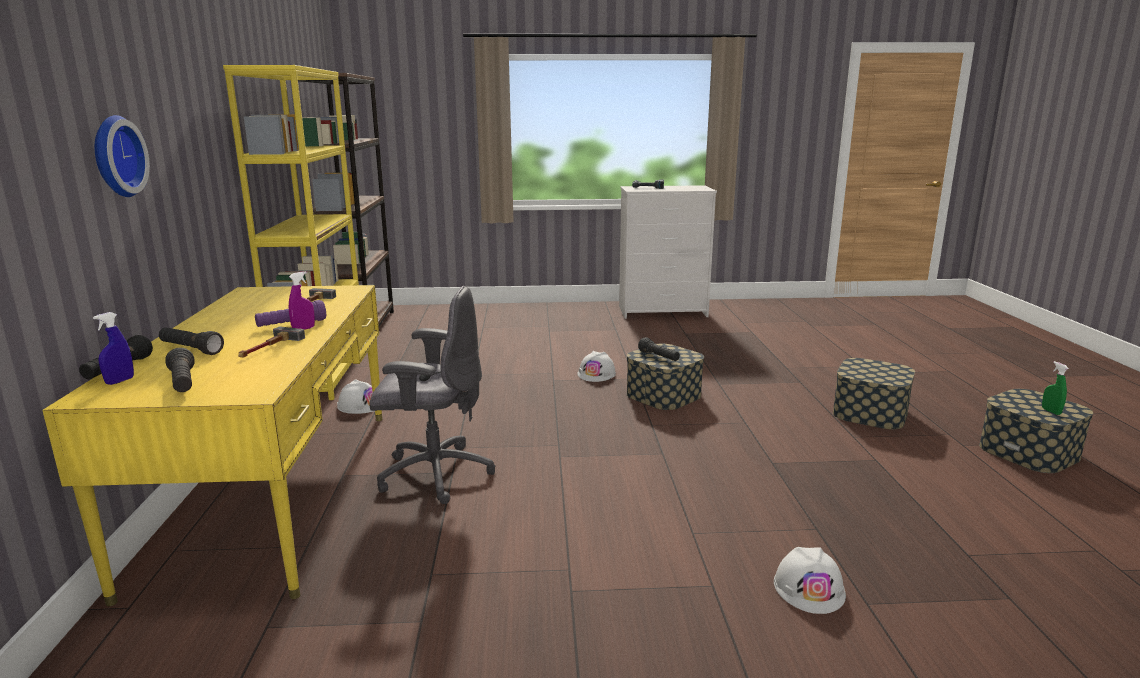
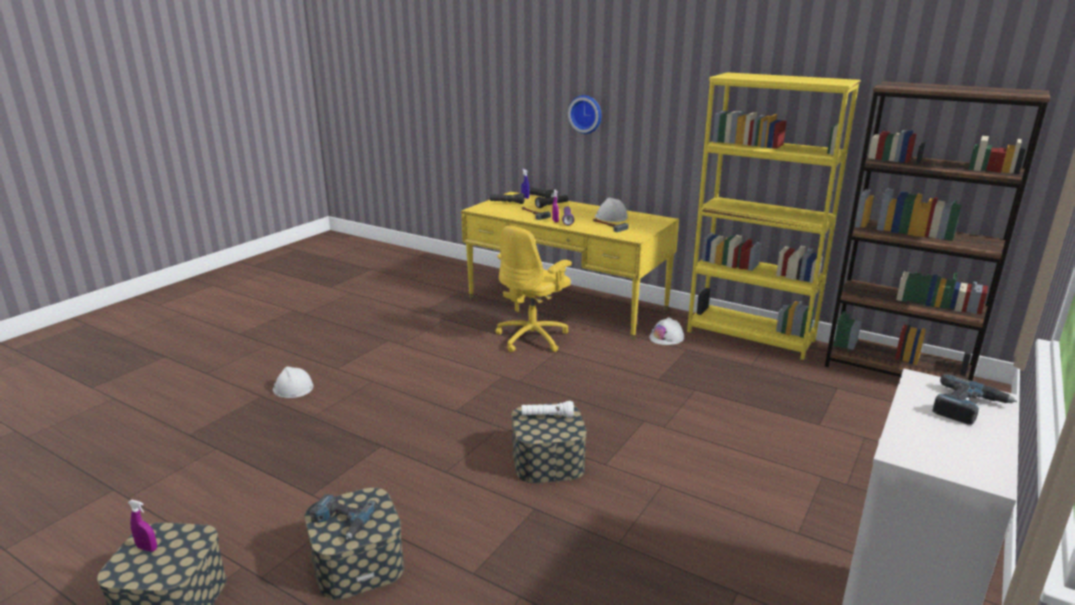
camera: 125 degrees right, 5 degrees up
(434, 474) = (533, 338): grey office chair -> yellow office chair
(596, 374) = (637, 448): white hard hat -> white hard hat (611, 217)
(659, 357) = (547, 416): black flashlight -> white flashlight
(885, 372) = (341, 521): none -> power drill
(1051, 411) = (147, 548): green spray bottle -> purple spray bottle

